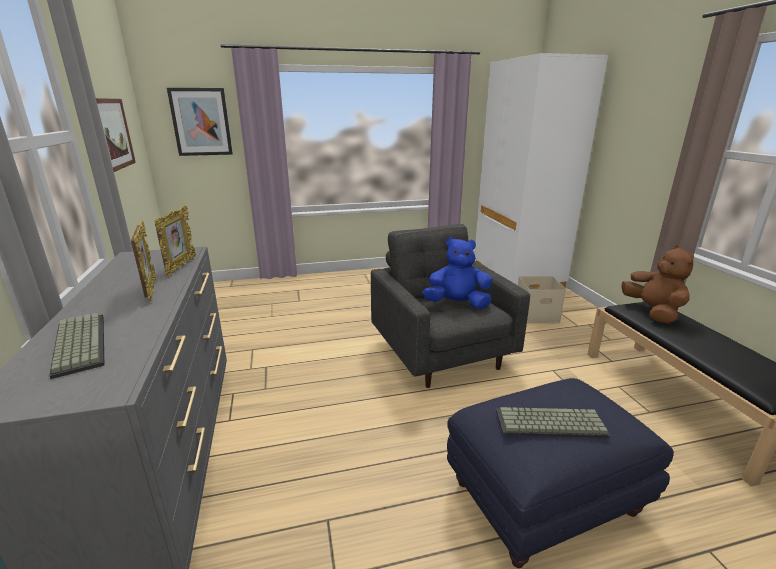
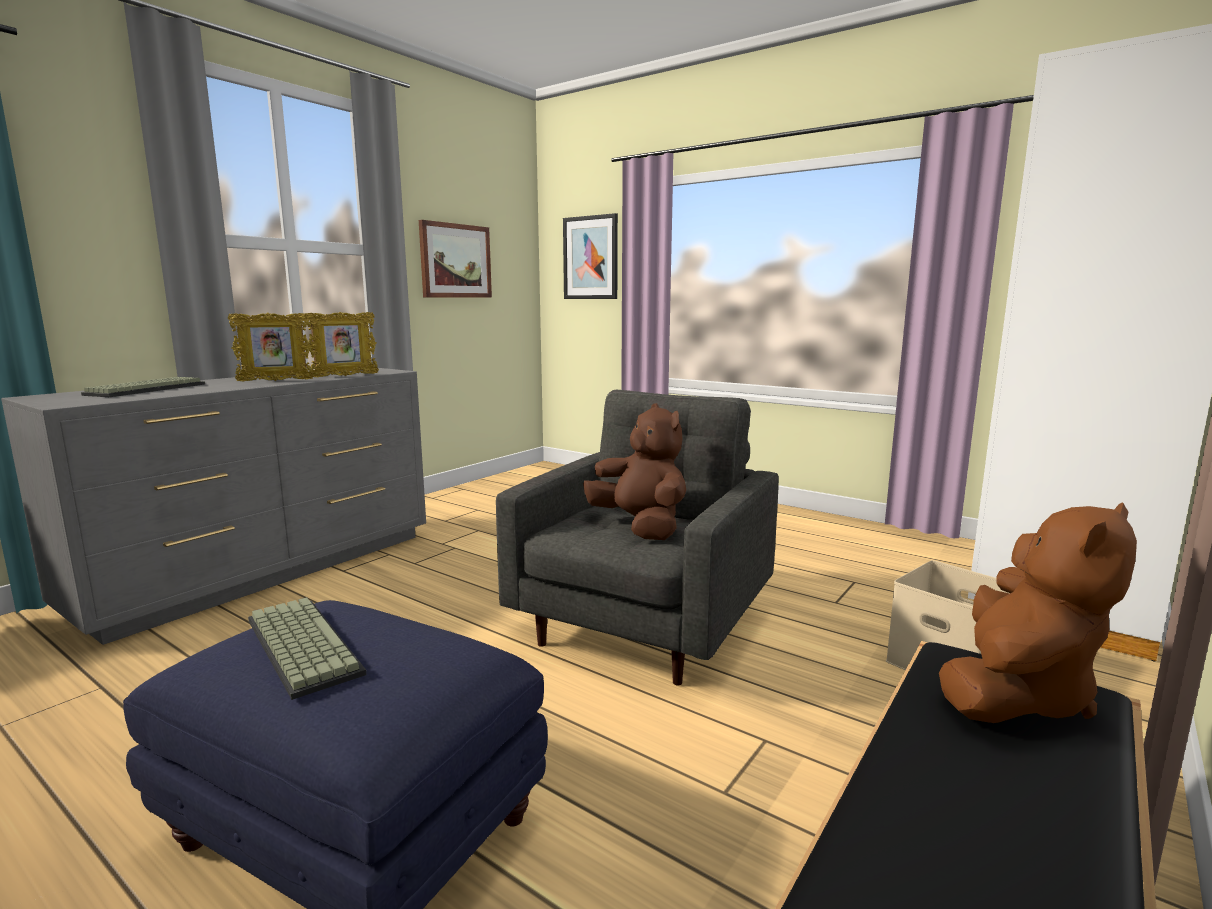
camera: 50 degrees right, 10 degrees down
(151, 290) = (275, 381): picture frame -> picture frame turned 45 degrees clockwise
(457, 304) = (640, 527): blue plush toy -> brown plush toy

